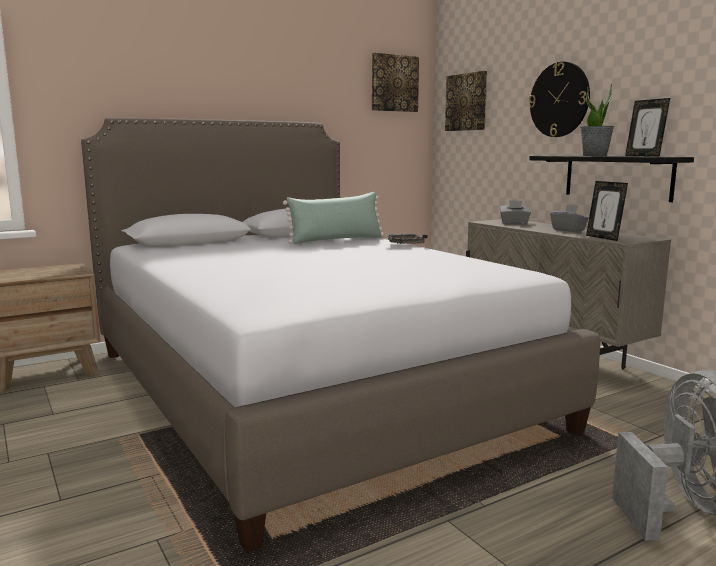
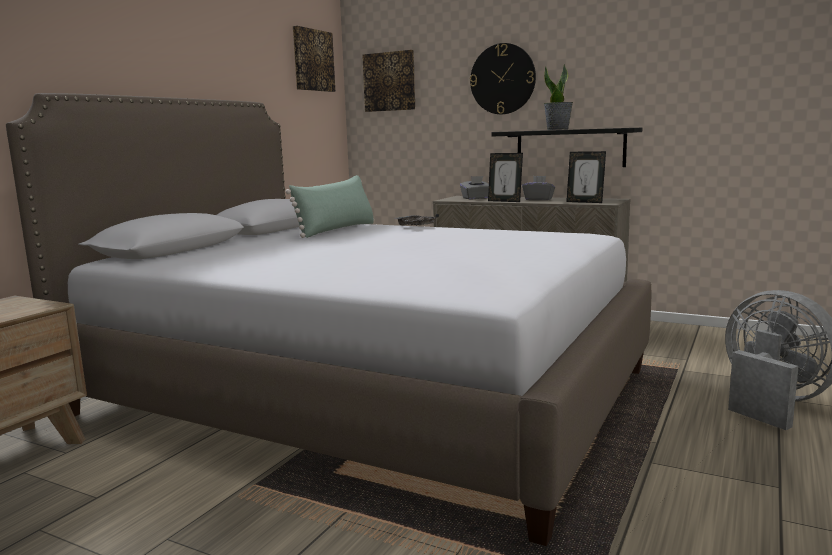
camera: 30 degrees left, 0 degrees up
(644, 156) = (599, 128): picture frame -> picture frame (505, 201)

